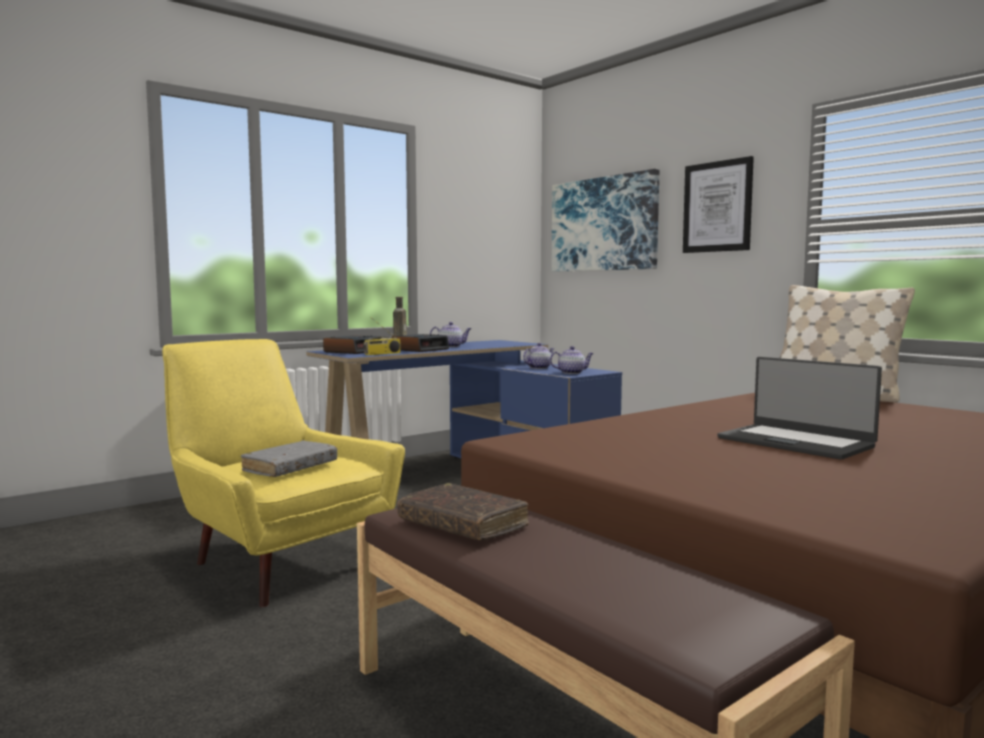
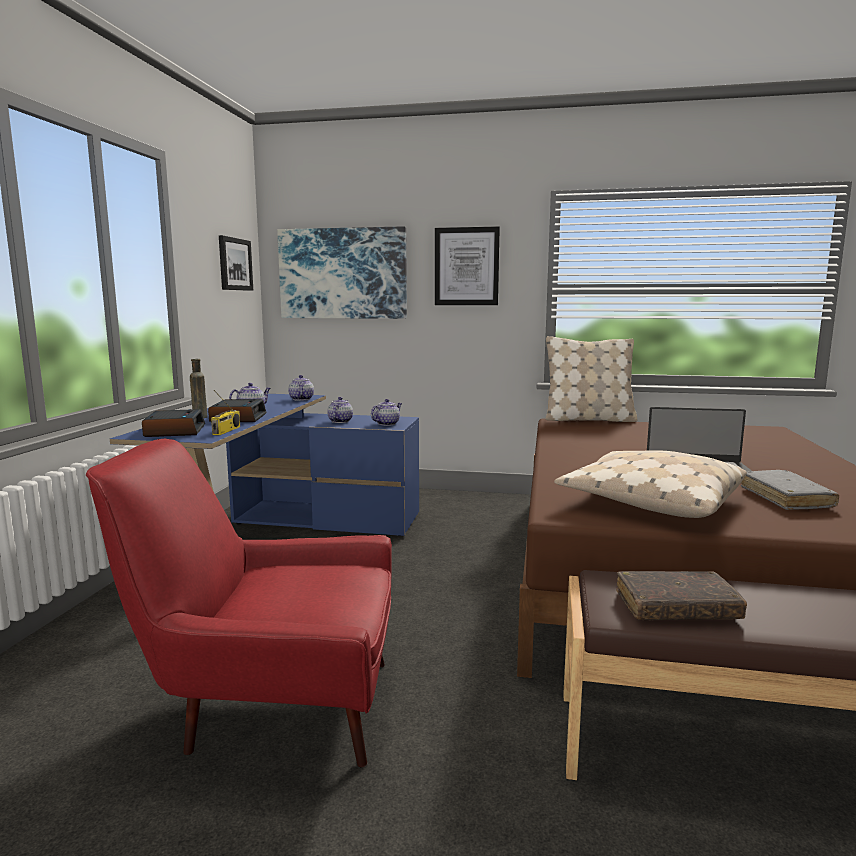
camera: 40 degrees left, 5 degrees up
(276, 560) = (271, 706): yellow armchair -> red armchair
(290, 468) = (321, 596): grey book -> grey book (786, 498)
(501, 220) = (234, 264): none -> picture
(515, 344) = (301, 399): none -> teapot
(626, 449) = (650, 501): none -> beige pillow

